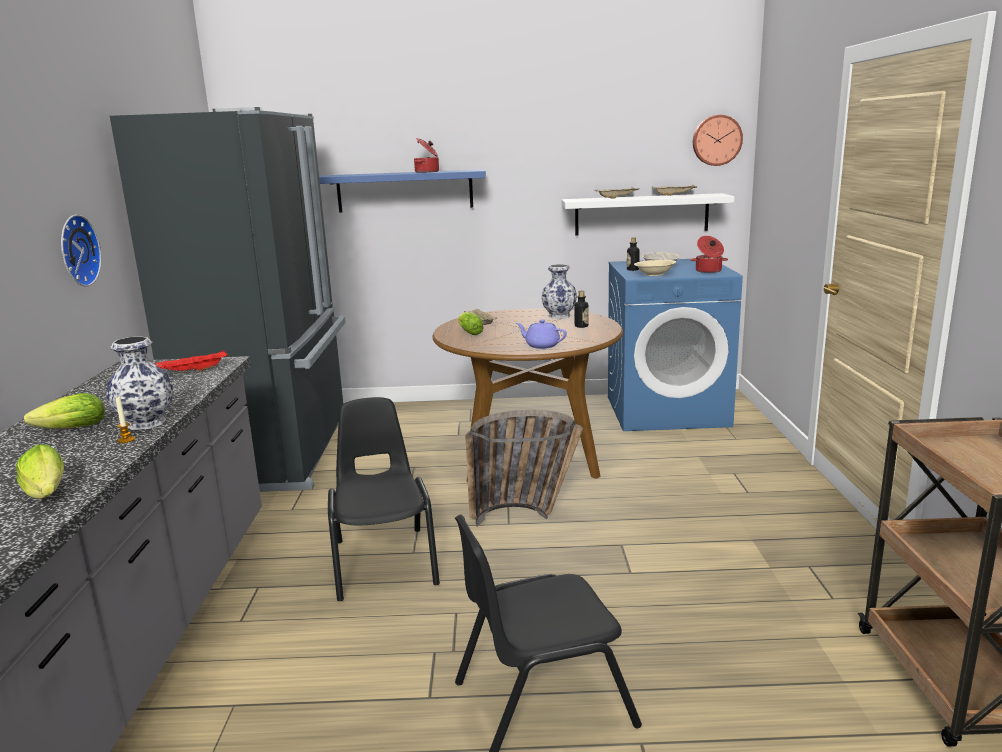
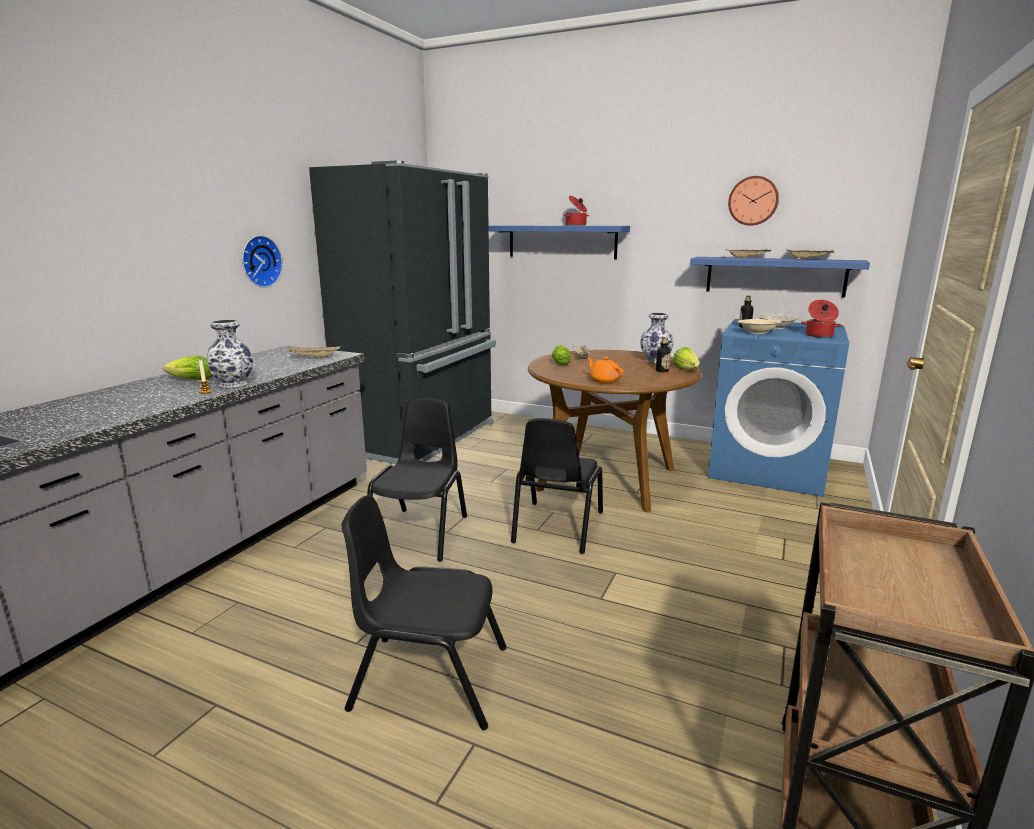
camera: 25 degrees right, 0 degrees up
(46, 494) = (113, 414): lettuce -> lettuce (686, 369)
(193, 372) = (314, 358): red tray -> beige tray
(525, 515) = (557, 527): basket -> black chair
(541, 345) = (603, 380): purple teapot -> orange teapot
(641, 214) = (775, 276): white shelf -> blue shelf
(716, 140) = (865, 205): wall clock -> wall clock (753, 201)

